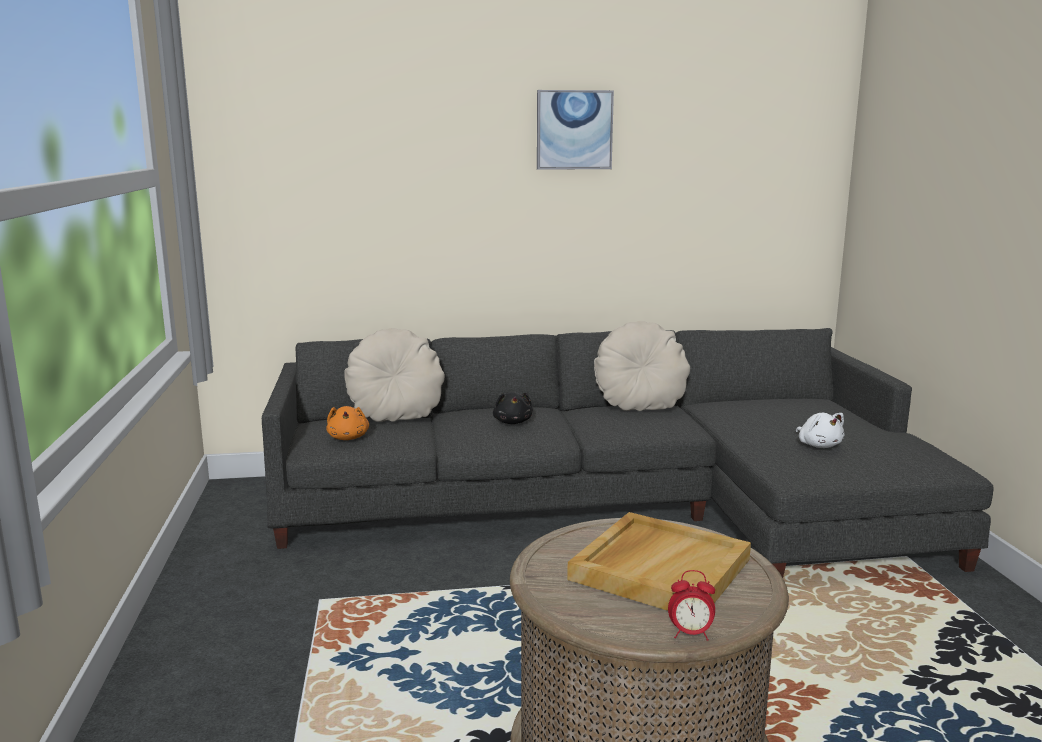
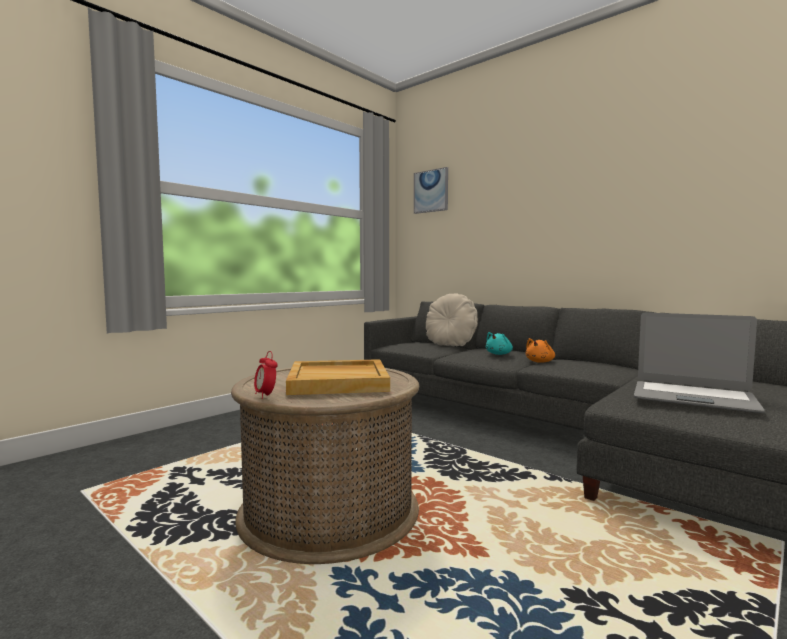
camera: 50 degrees right, 10 degrees down
(348, 438) = (409, 346): orange plush toy -> orange plush toy (540, 362)
(513, 422) = (499, 354): black plush toy -> turquoise plush toy
(574, 130) = (593, 170): picture -> picture (431, 191)
(640, 407) = (602, 364): beige pillow -> none
(818, 445) = (693, 398): white plush toy -> laptop

